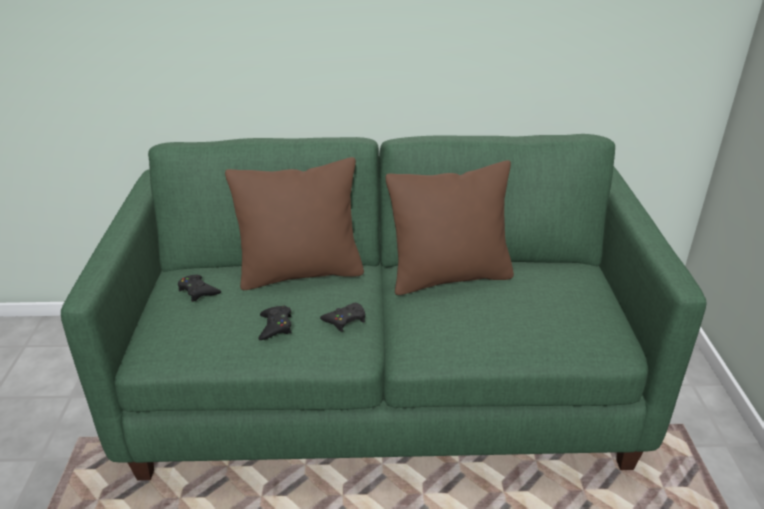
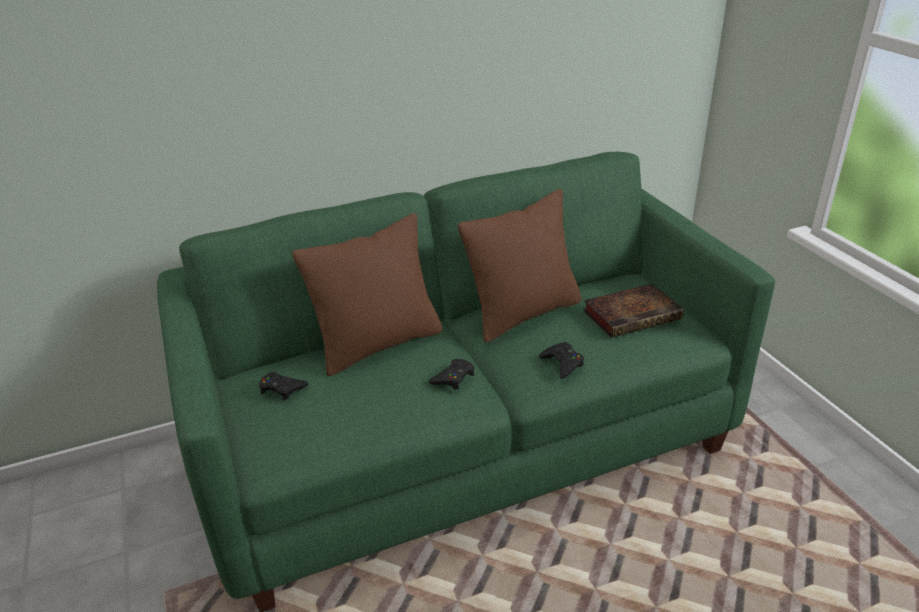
camera: 20 degrees left, 0 degrees up
(275, 326) = (389, 402): black game controller -> black game controller (562, 363)
(557, 303) = (633, 314): none -> book

